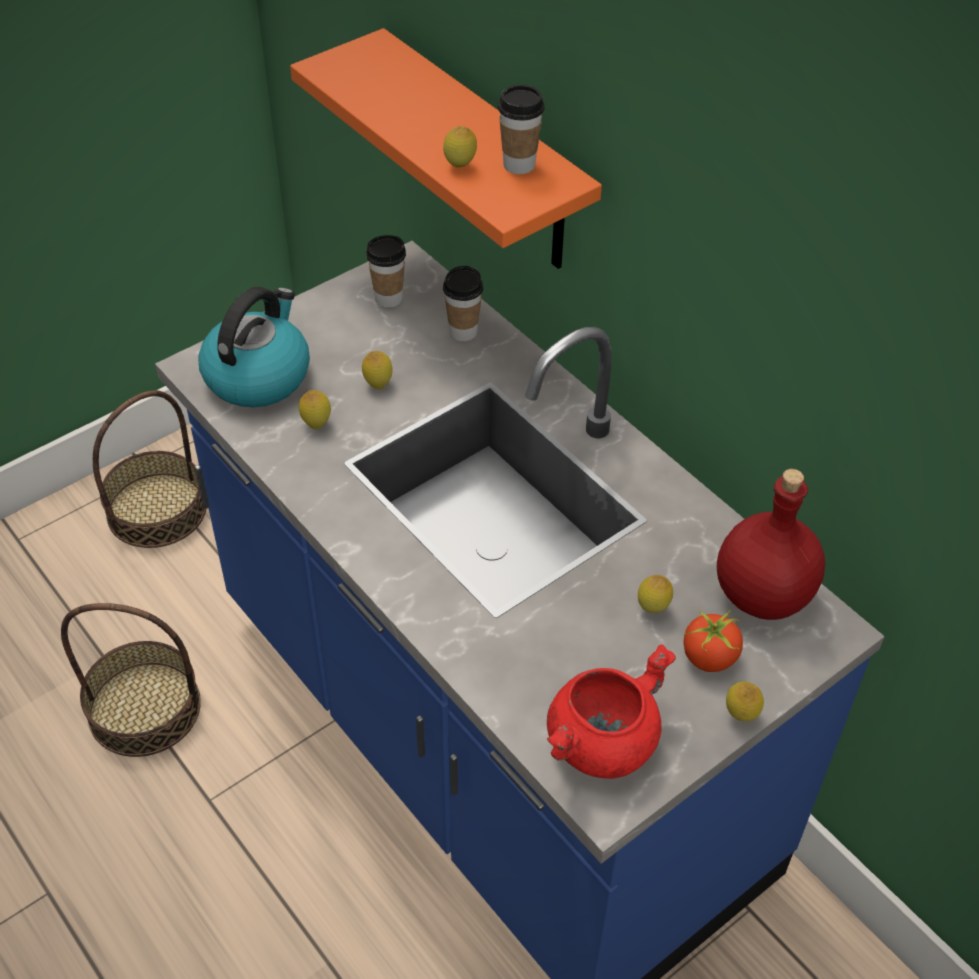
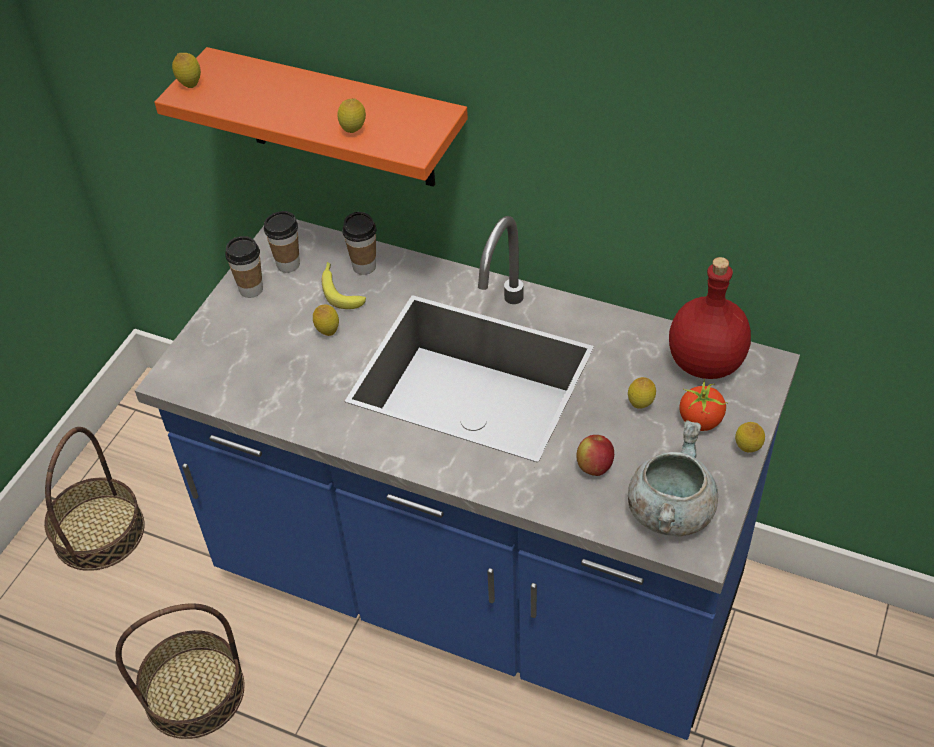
camera: 25 degrees left, 0 degrees up
(258, 375) = (227, 364): kettle -> none
(316, 424) = (302, 381): lemon -> lemon (190, 85)
(421, 345) = (340, 289): none -> banana
(519, 165) = (396, 114): cup -> cup (251, 289)
(552, 652) = (594, 467): none -> apple
(601, 740) = (669, 510): red cooking pot -> grey cooking pot

